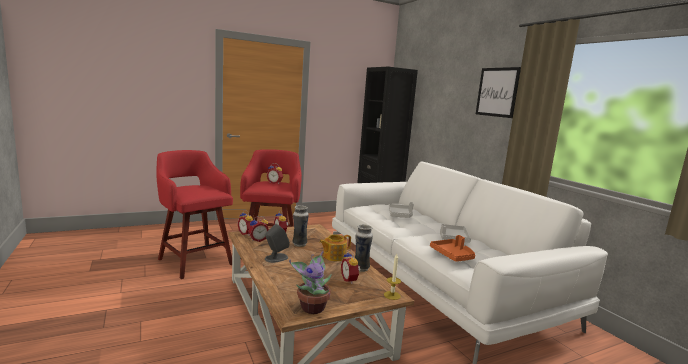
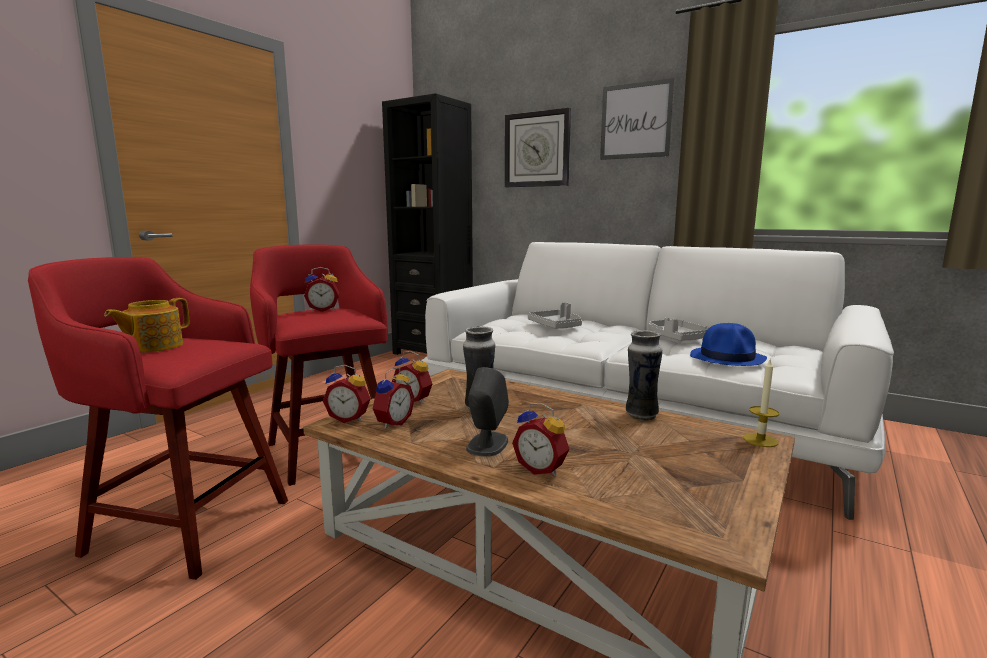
camera: 30 degrees left, 0 degrees up
(312, 307) = (719, 510): potted plant -> none
(334, 256) = (568, 410): teapot -> teapot (153, 346)
(350, 280) = (666, 438): alarm clock -> alarm clock (542, 469)
(445, 102) = (537, 149): none -> wall clock
(453, 255) = (728, 358): orange tray -> blue hat

